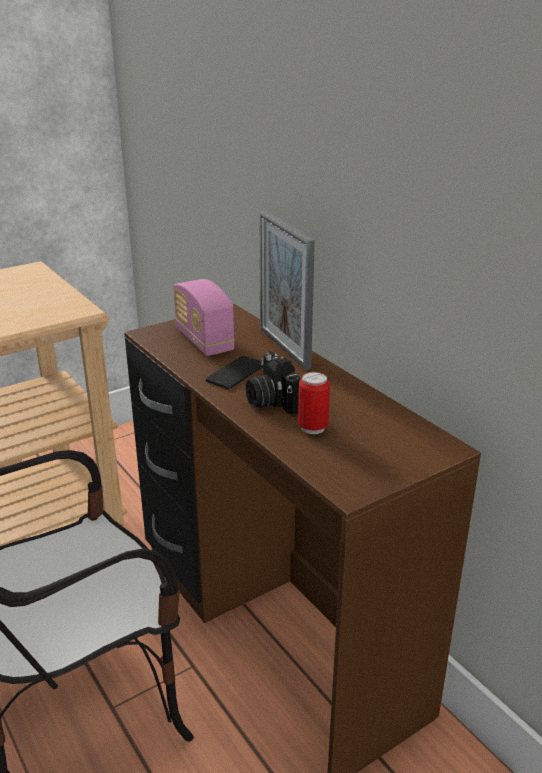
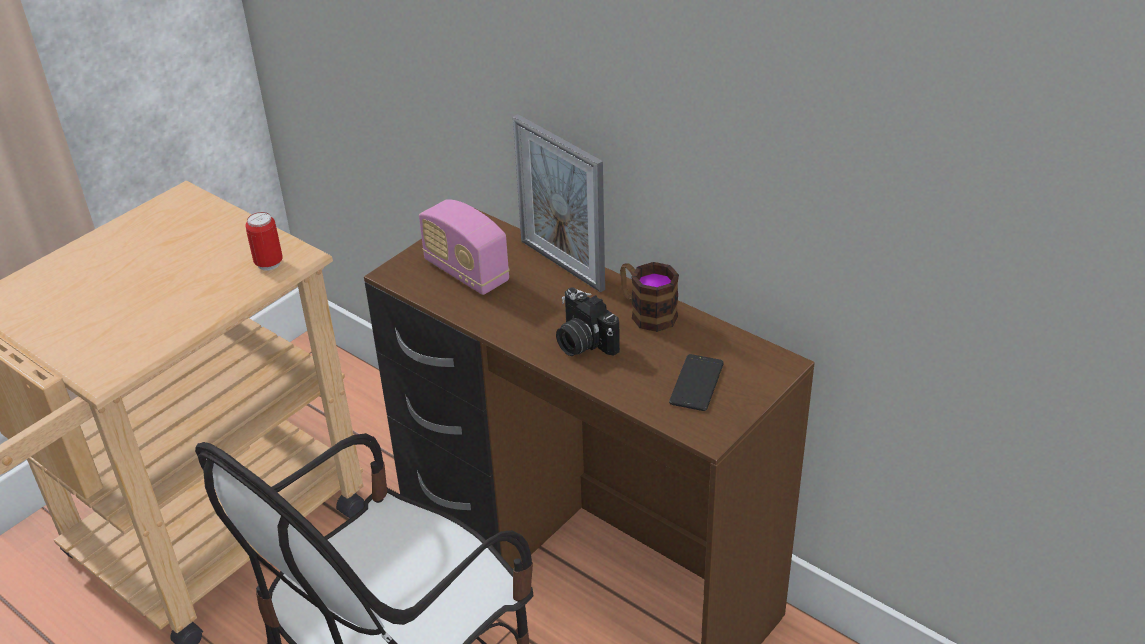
camera: 15 degrees left, 10 degrees up
(236, 373) = (527, 312): phone -> phone (696, 383)
(312, 428) = (641, 368): can -> can (269, 263)
(338, 390) = (646, 312): none -> mug

